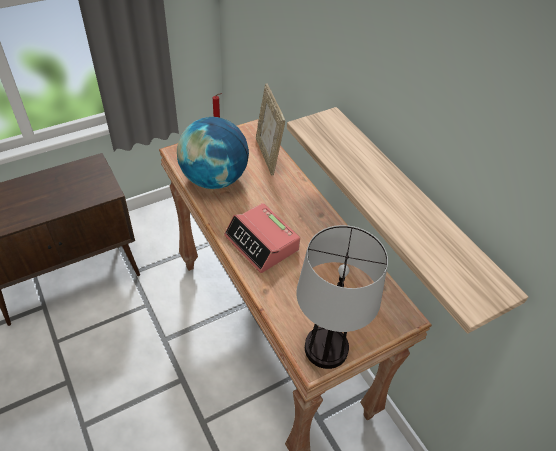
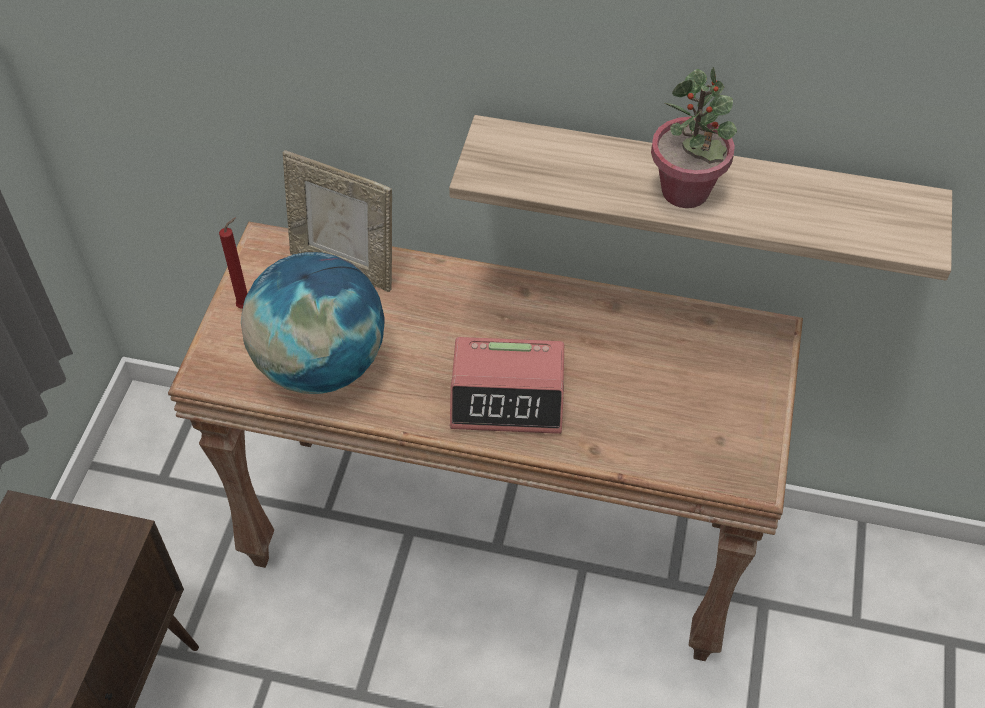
camera: 45 degrees left, 5 degrees up
(327, 349) = (745, 449): table lamp -> none
(382, 193) = (685, 191): none -> potted plant

